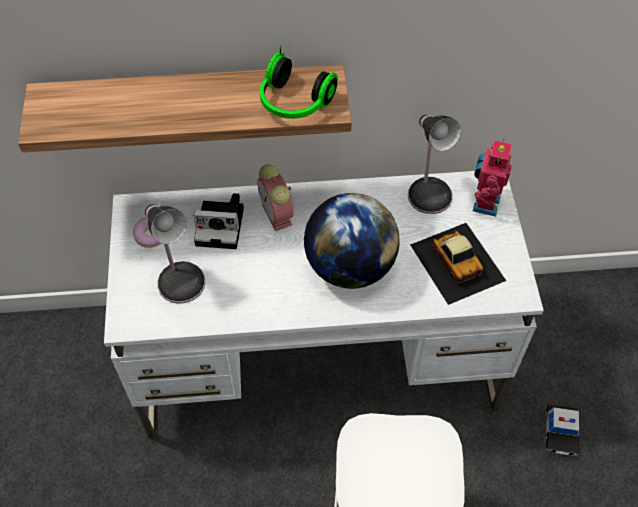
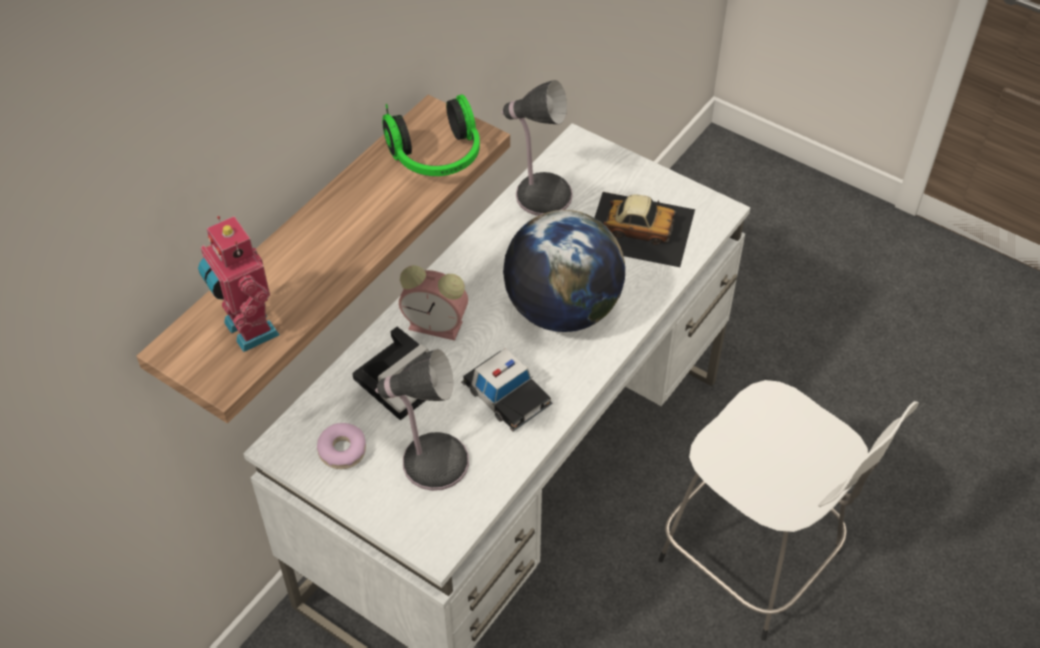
camera: 50 degrees left, 5 degrees down
(484, 203) = (594, 164): toy robot -> toy robot (248, 330)
(560, 432) = (779, 351): toy car -> toy car (506, 395)

